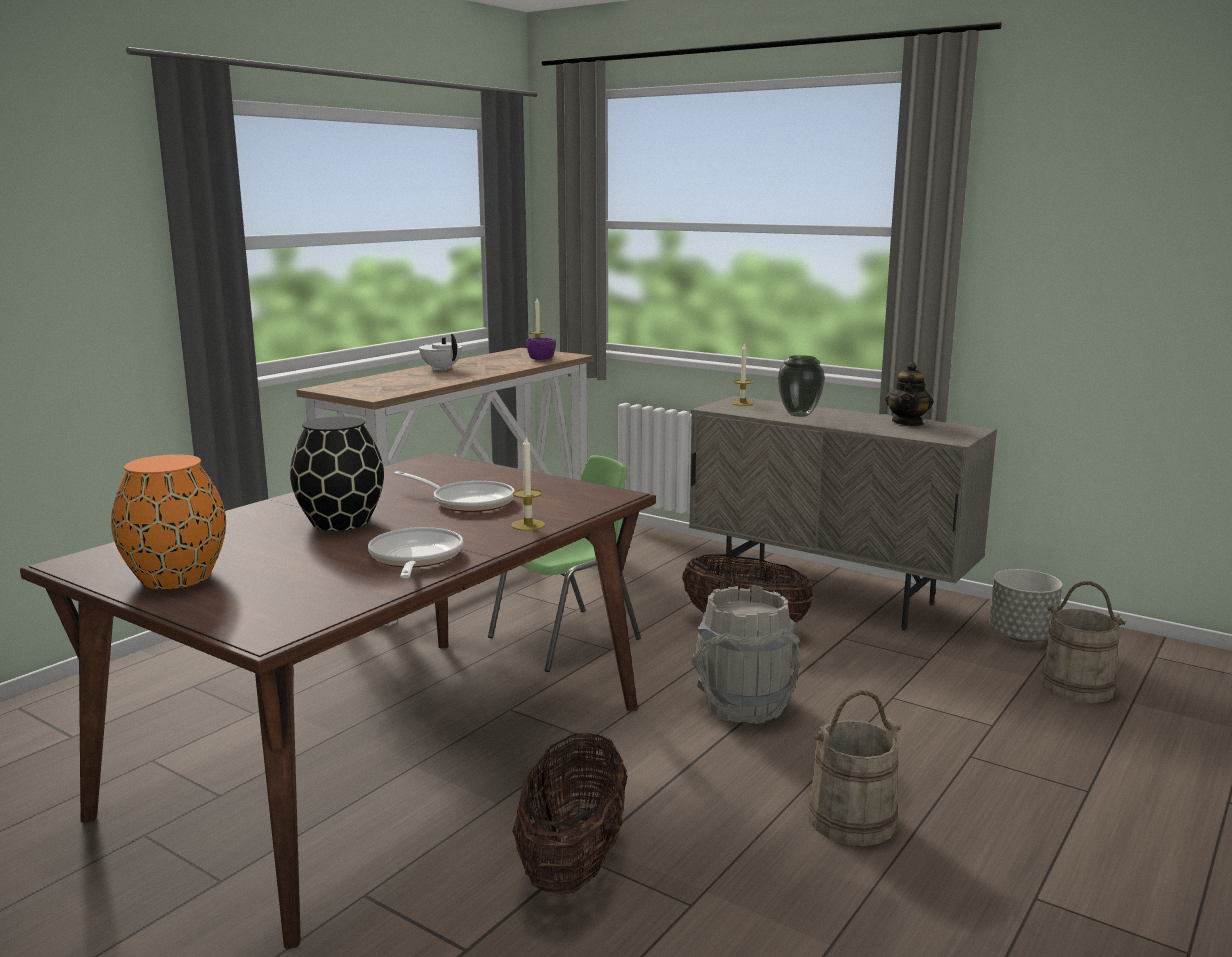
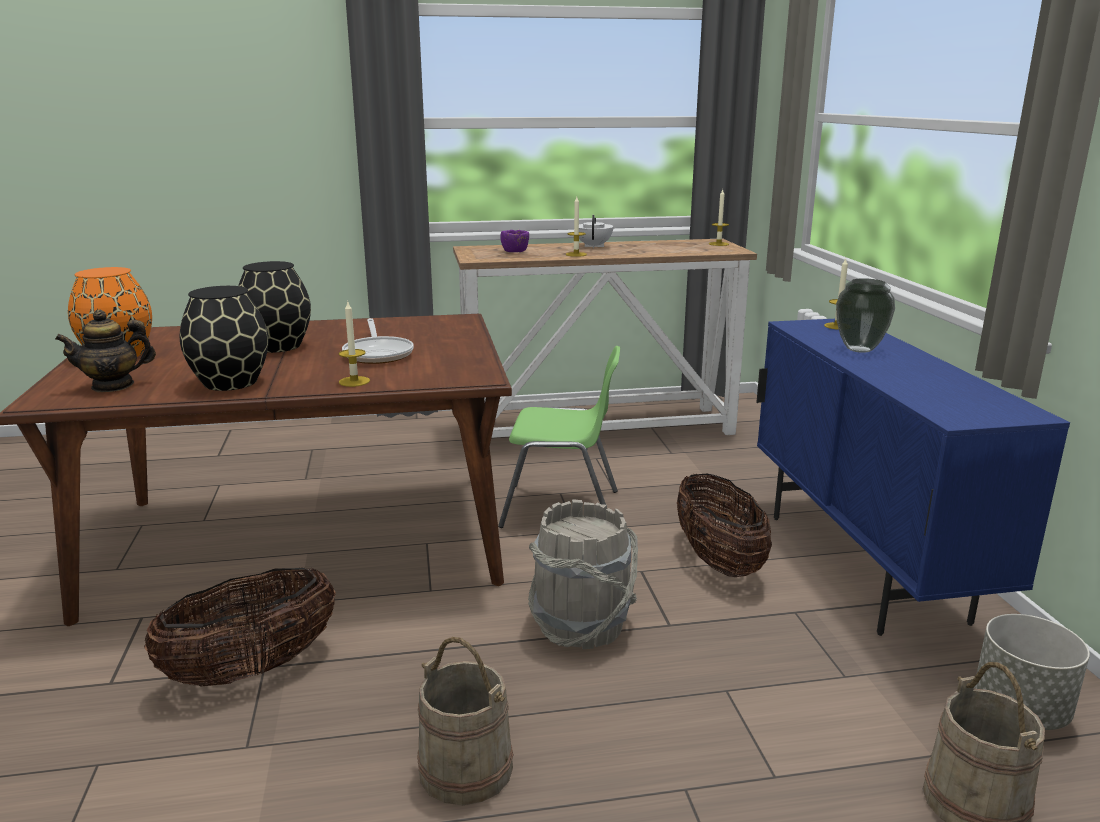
camera: 45 degrees right, 5 degrees up
(414, 559) = (229, 382): frying pan -> black vase
(454, 378) = (576, 254): none -> candle
(541, 359) = (698, 250): purple bowl -> purple bowl (515, 251)
(828, 596) = (863, 566): beige cabinet -> blue cabinet
(908, 423) = (962, 386): teapot -> teapot (113, 386)

